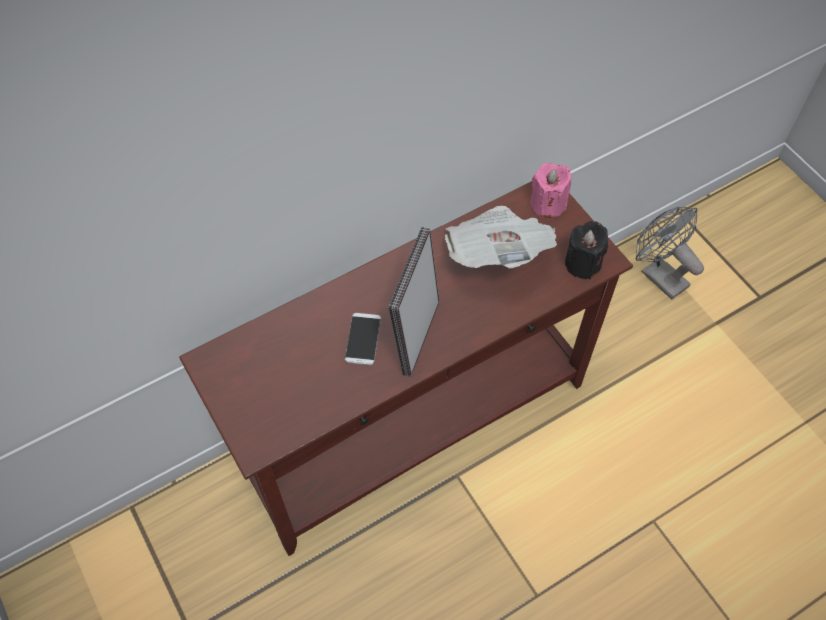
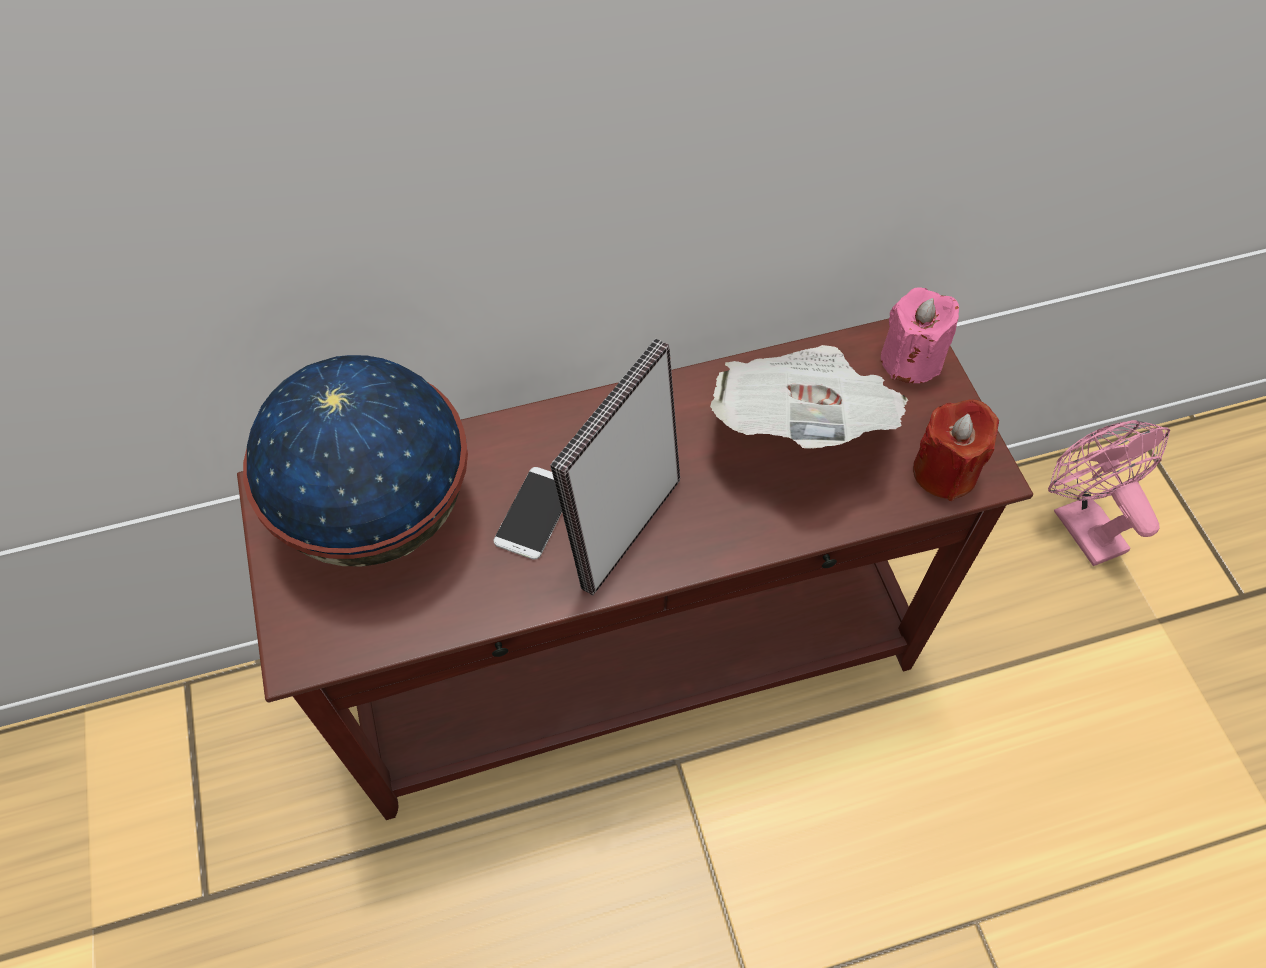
camera: 15 degrees right, 0 degrees up
(271, 360) = (377, 513): none -> globe
(582, 263) = (944, 471): black candle -> red candle
(658, 275) = (1080, 522): grey fan -> pink fan

